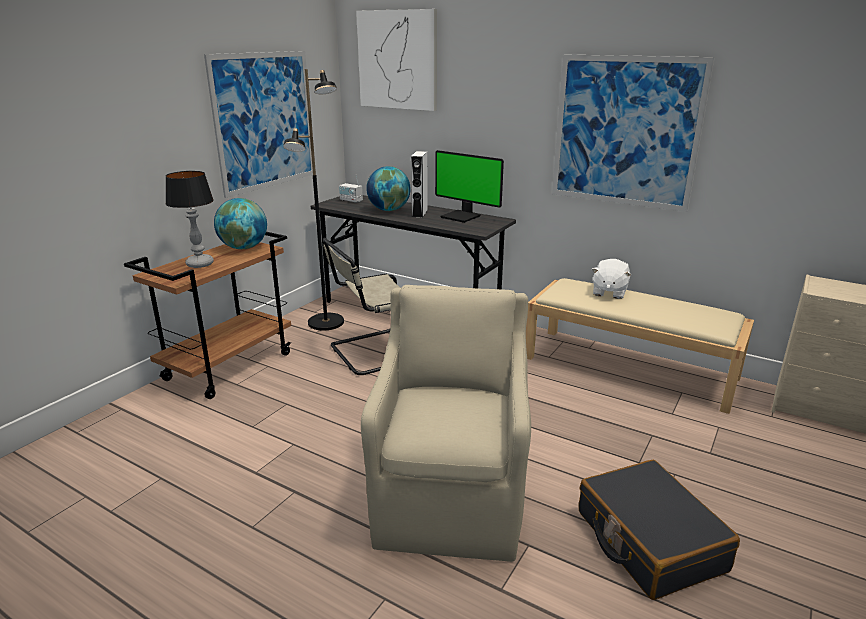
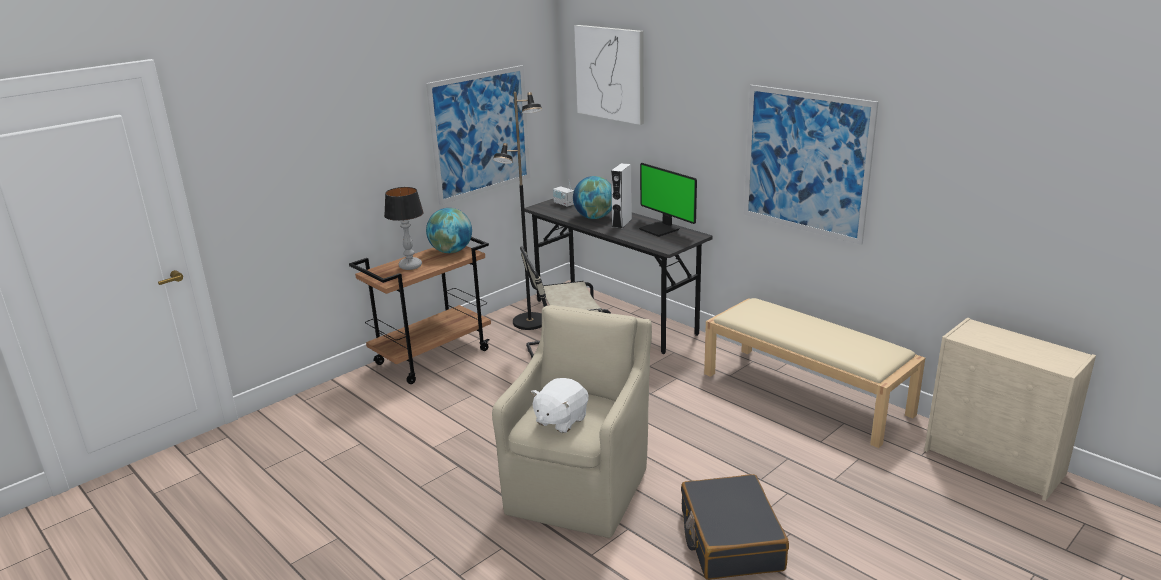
camera: 15 degrees right, 0 degrees up
(609, 292) = (788, 317): white plush toy -> white plush toy (560, 420)

